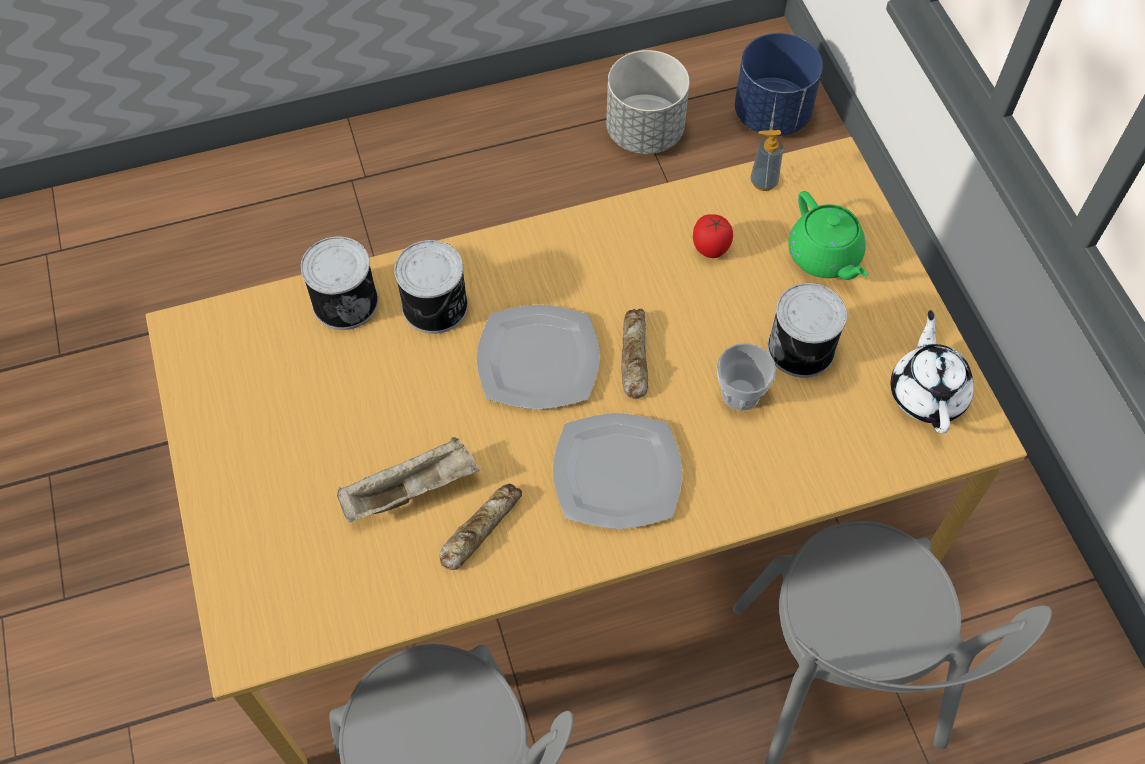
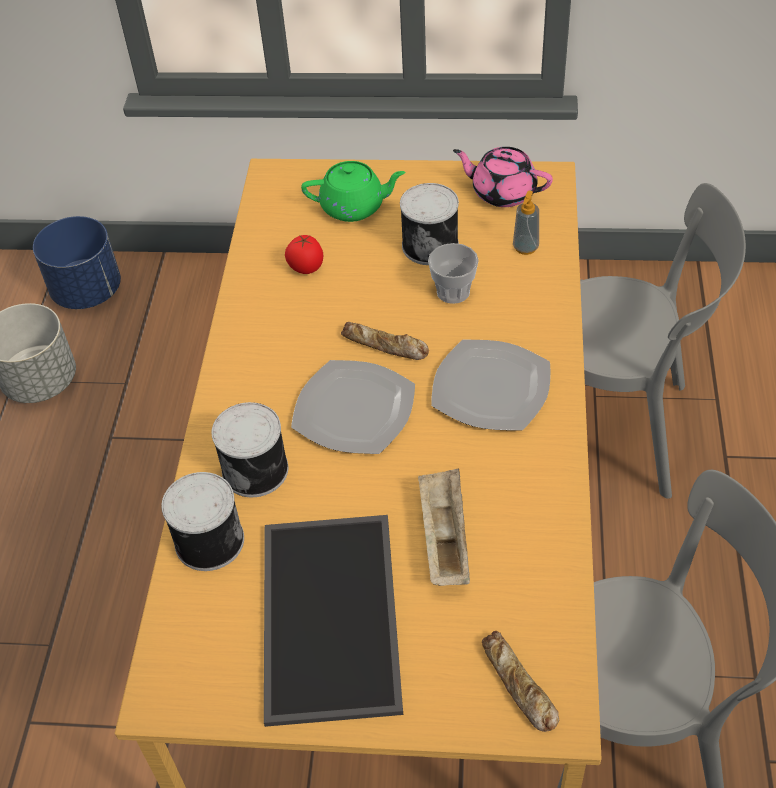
camera: 65 degrees left, 10 degrees down
(295, 429) = (334, 618): none -> tray
(479, 528) = (504, 497): bread -> bread (518, 686)
(763, 182) = (261, 218): soap dispenser -> soap dispenser (525, 247)
(927, 393) = (502, 192): white teapot -> pink teapot

